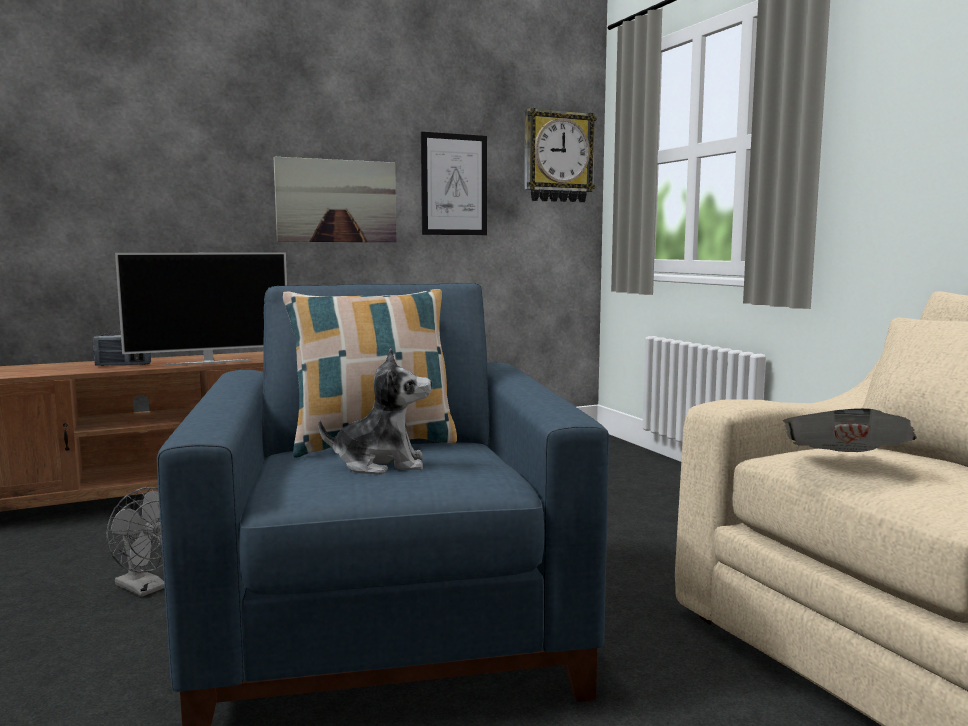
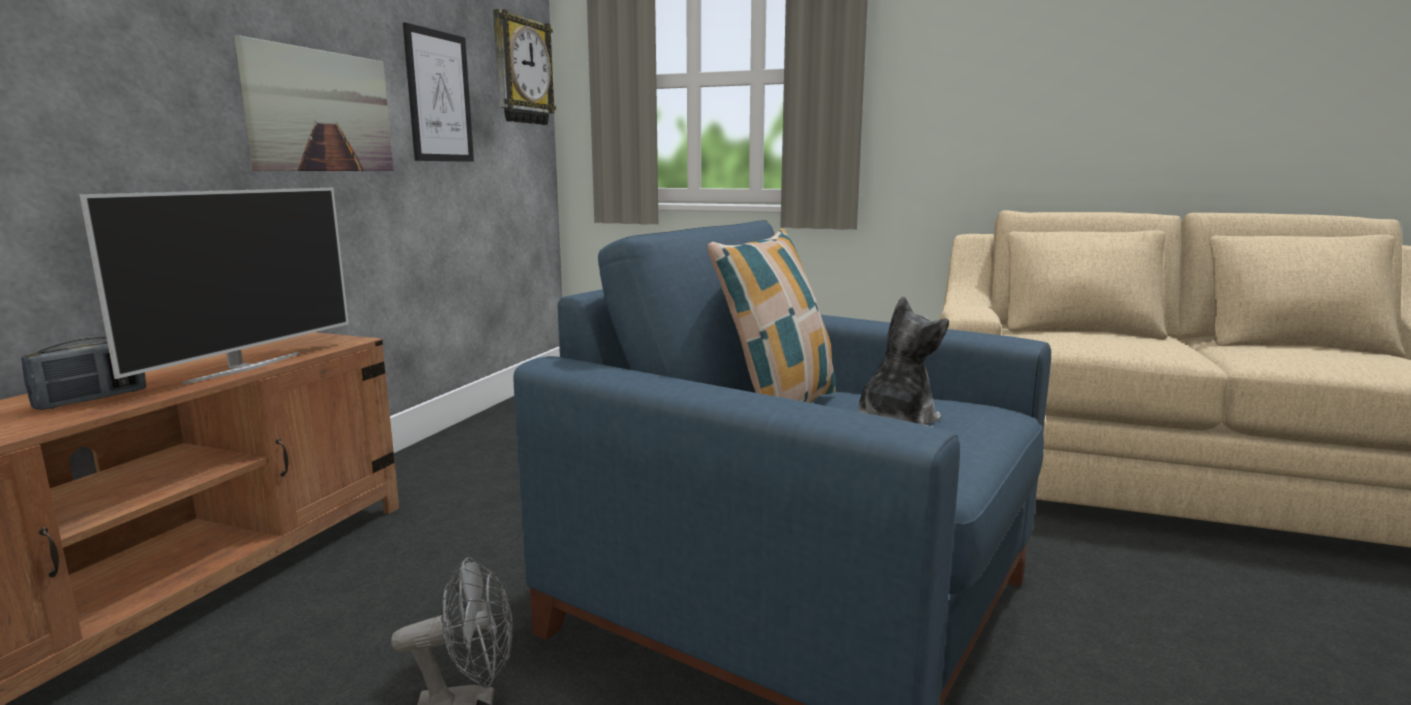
camera: 45 degrees left, 5 degrees up
(845, 466) = (1088, 344): newspaper -> none

